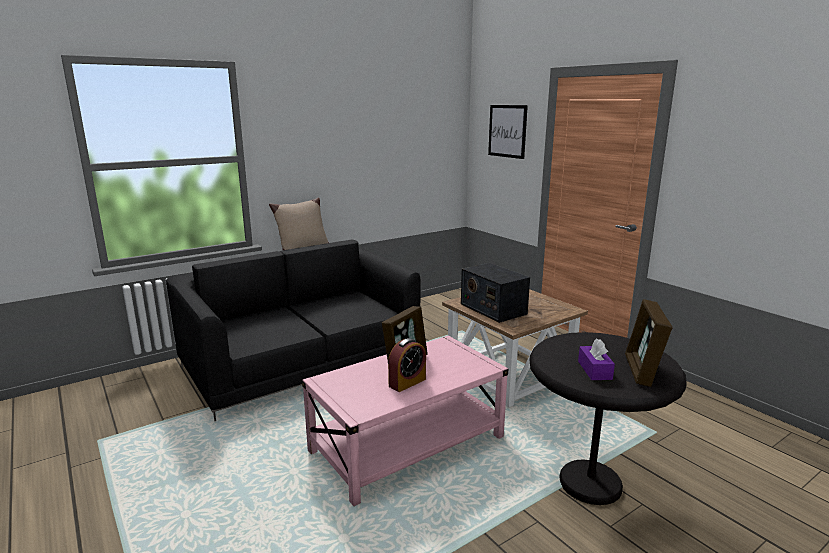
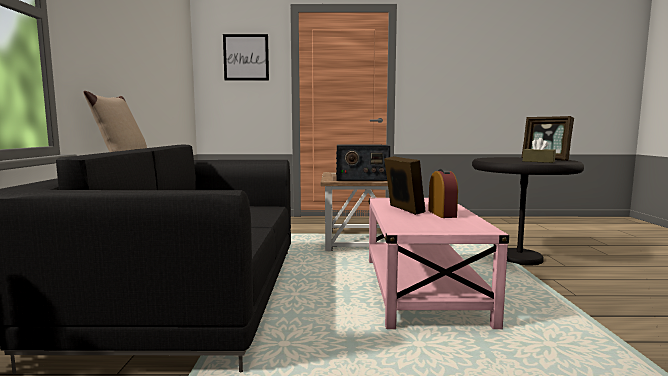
camera: 55 degrees left, 10 degrees down
(594, 370) = (538, 161): purple tissue box -> brown tissue box

